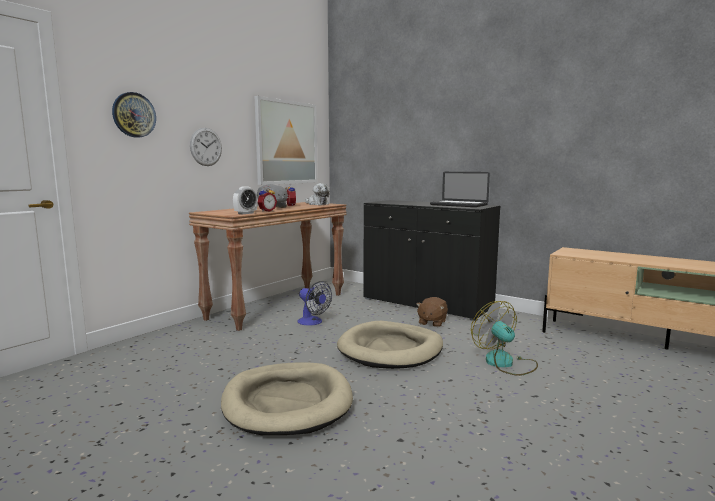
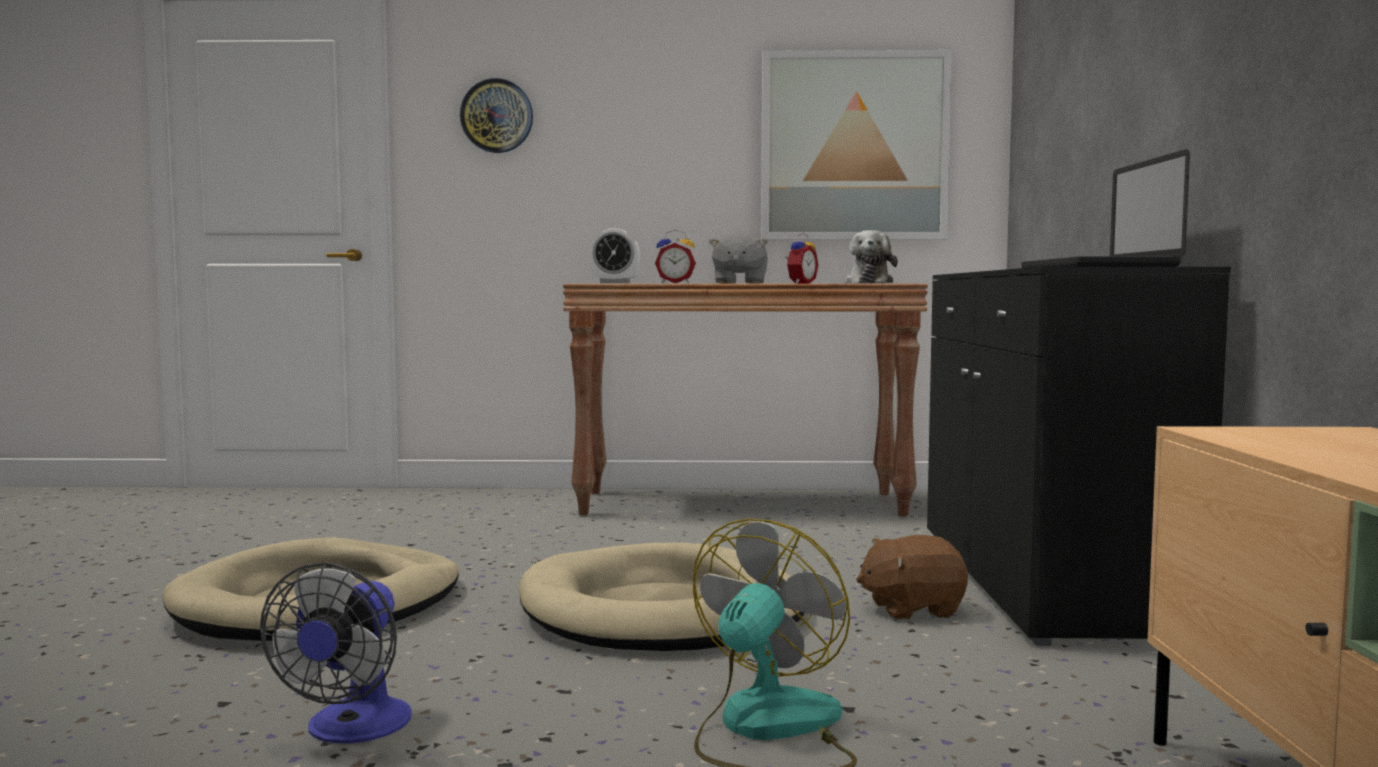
camera: 55 degrees right, 5 degrees down
(206, 147) = (635, 164): wall clock -> none
(313, 322) = (705, 537): fan -> fan (351, 729)

